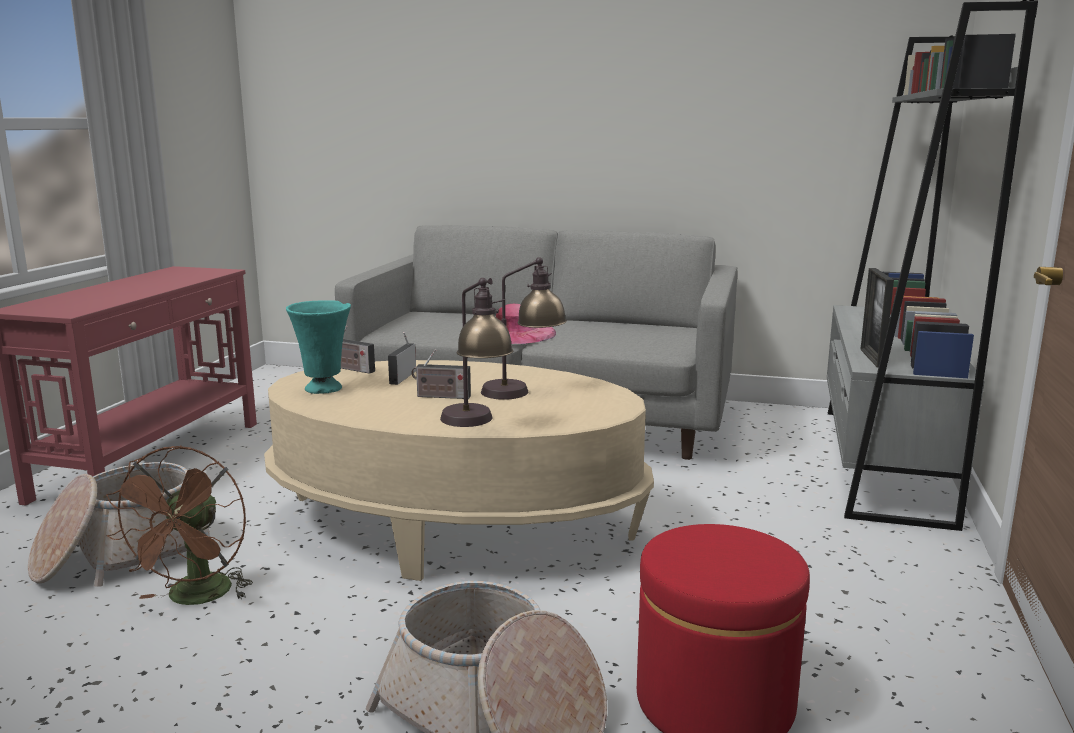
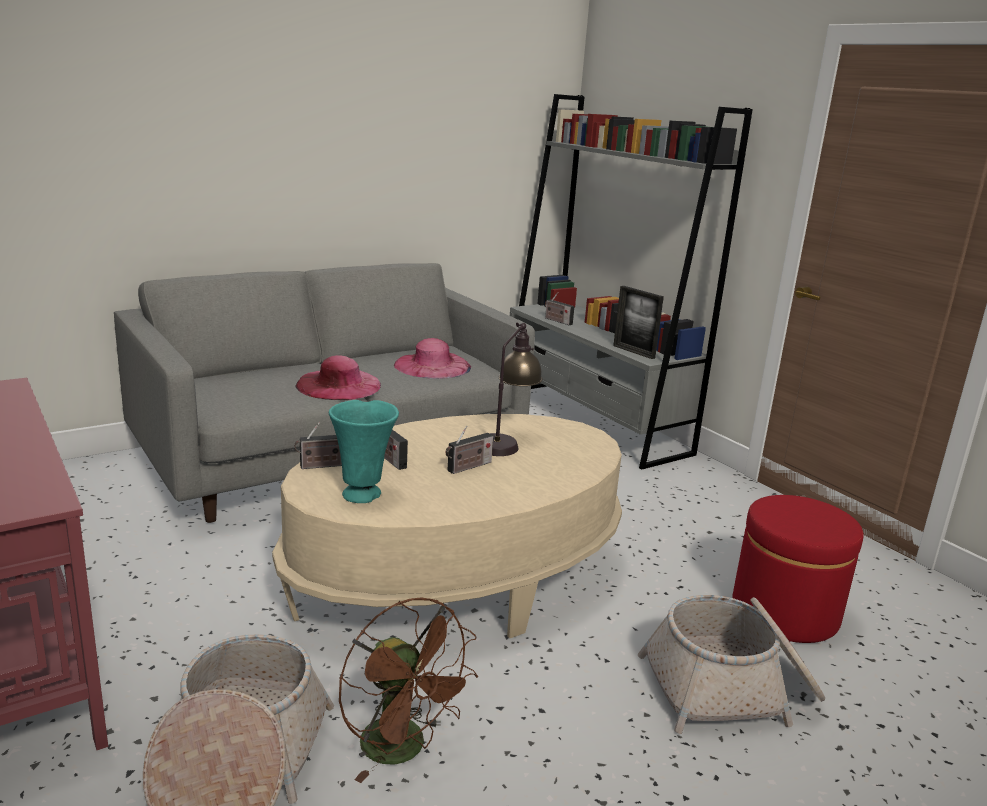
camera: 50 degrees left, 5 degrees up
(476, 424) = (553, 482): table lamp -> none
(633, 337) = (432, 365): none -> pink hat
(855, 321) = (557, 321): none -> radio

